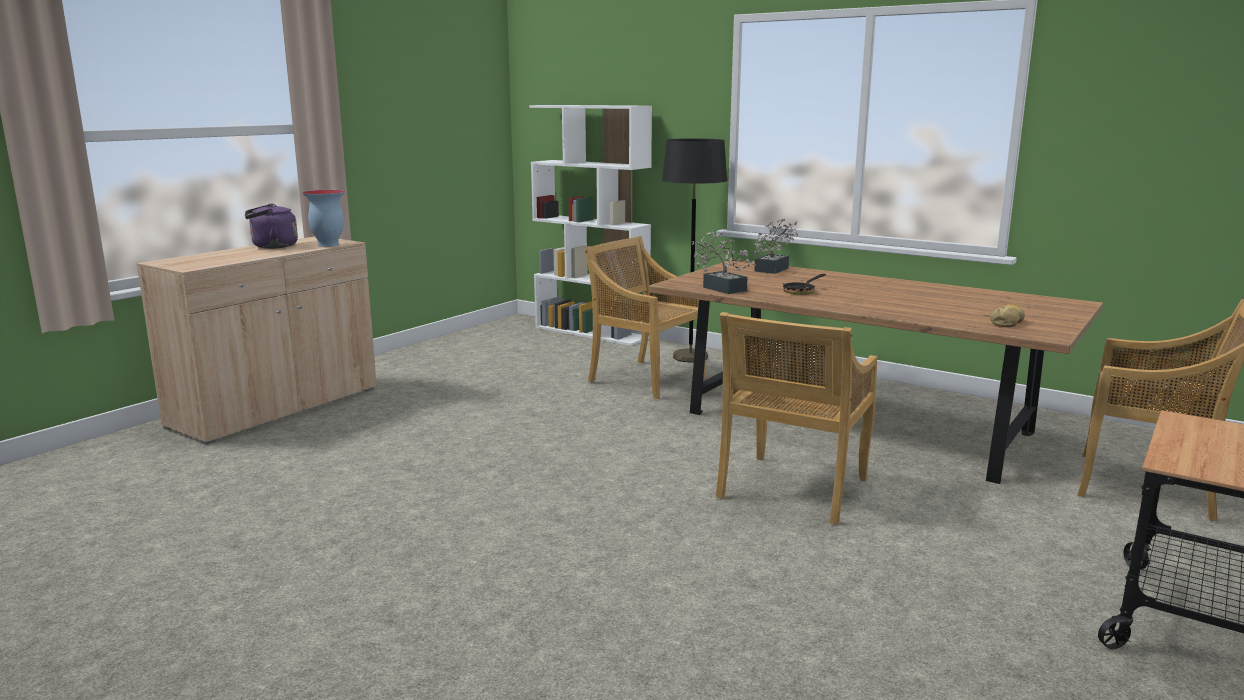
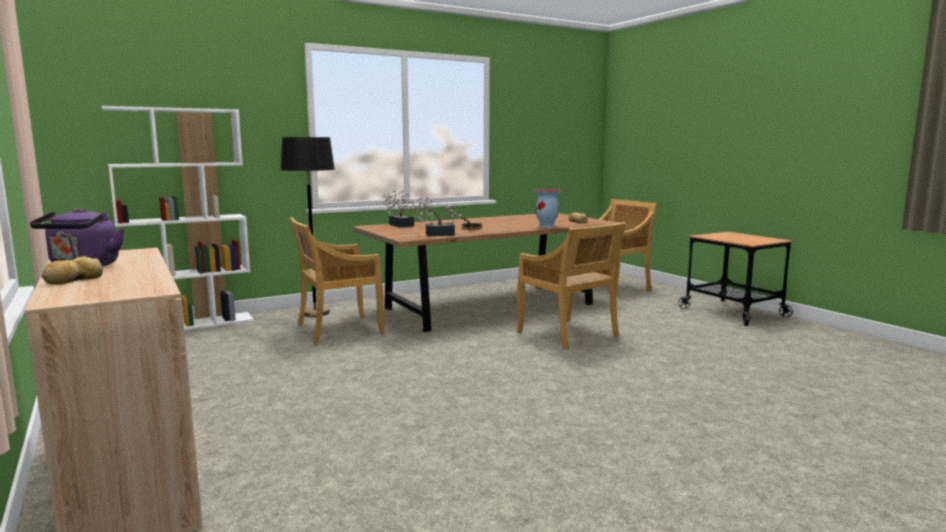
camera: 65 degrees left, 5 degrees down
(225, 253) = (72, 280): none -> bread
(328, 245) = (140, 254): vase -> vase (547, 226)

